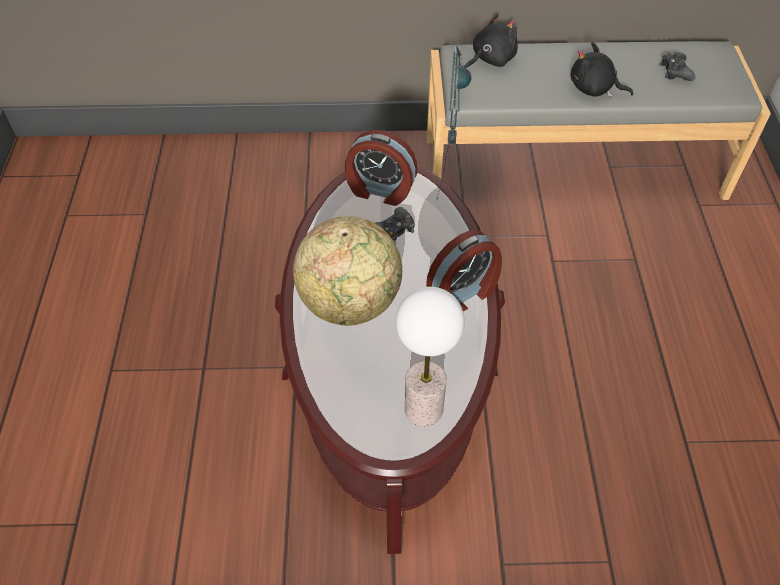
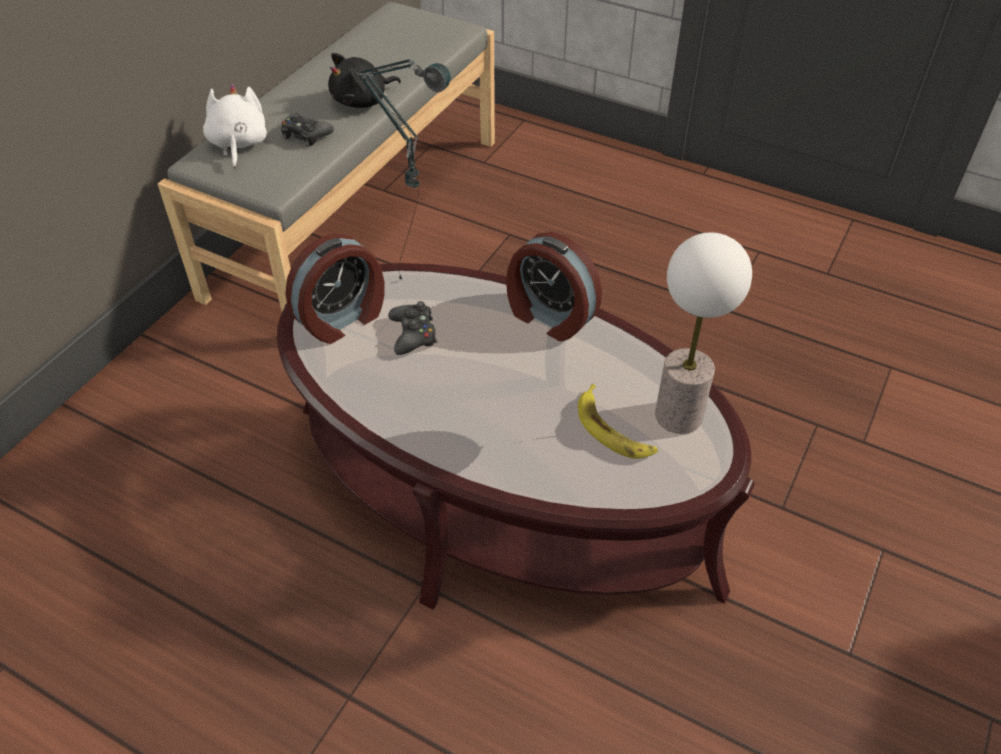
camera: 60 degrees left, 5 degrees down
(350, 303) = (490, 416): globe -> none
(384, 375) = (613, 430): none -> banana
(464, 293) = (549, 317): alarm clock -> alarm clock turned 135 degrees clockwise
(490, 59) = (238, 144): black plush toy -> white plush toy
(675, 71) = (394, 46): black game controller -> black game controller (305, 135)

